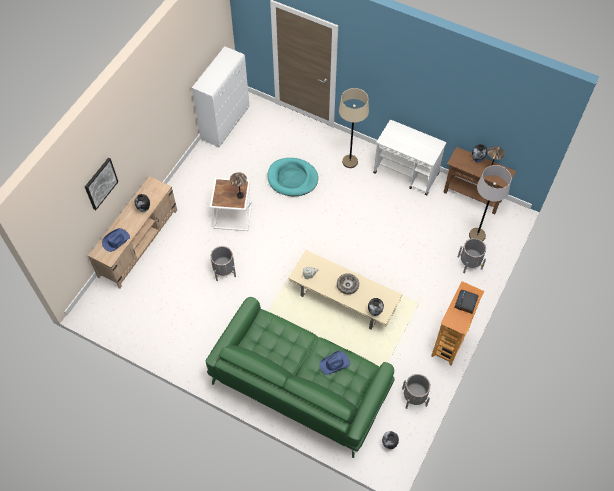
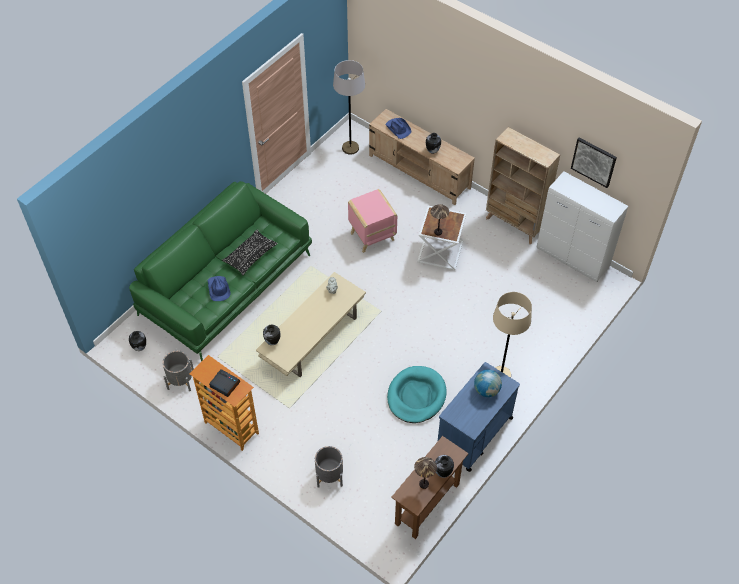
camera: 100 degrees right, 5 degrees down
(100, 183) = (427, 81): picture -> picture (594, 162)
(195, 165) = (514, 225): none -> beige bookcase
(224, 270) = (371, 237): grey planter -> pink side table
(290, 345) = (250, 256): none -> black pillow
(292, 178) = (483, 312): turquoise dog bed -> turquoise dog bed (416, 396)
(347, 285) = (311, 322): bowl -> none
(401, 138) = (486, 390): none -> globe
(406, 174) = (474, 434): white cart -> blue cart
(477, 235) = (366, 494): grey floor lamp -> grey floor lamp (350, 148)

